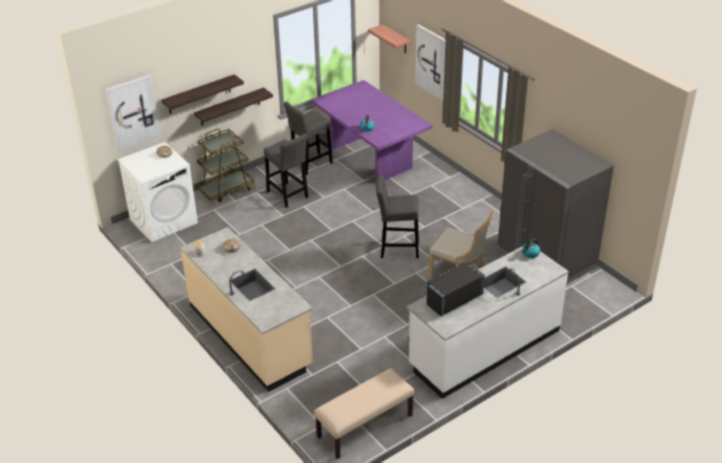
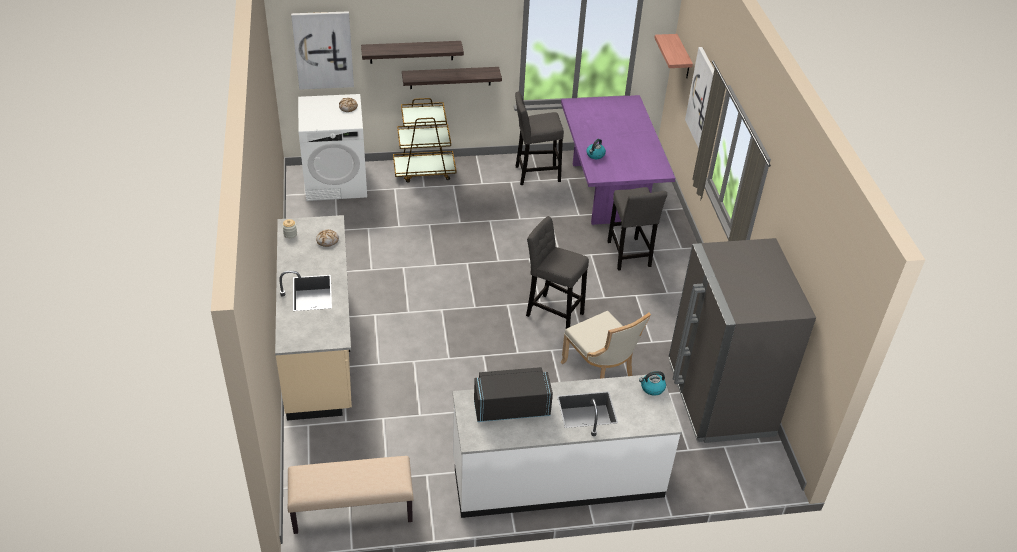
camera: 25 degrees right, 5 degrees up
(288, 196) = (483, 202): grey stool -> grey stool (629, 256)

